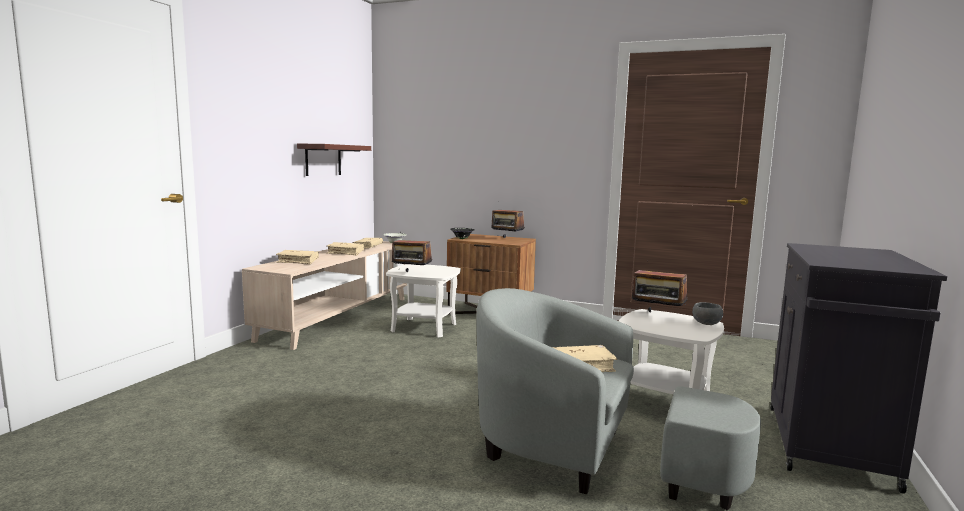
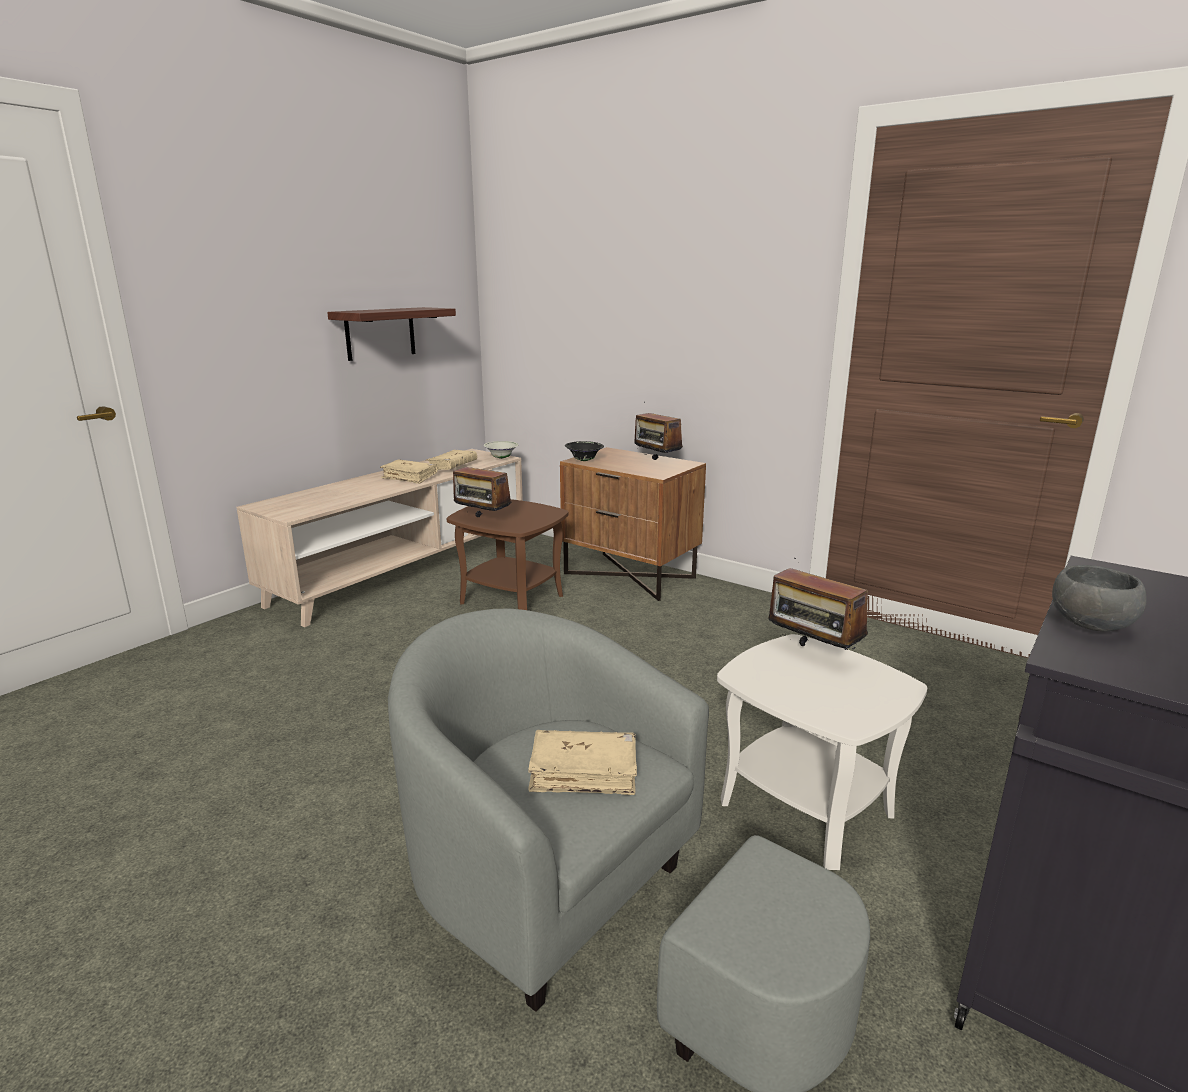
camera: 15 degrees right, 10 degrees up
(298, 261) = (325, 494): beige book -> none
(424, 327) = (512, 598): white side table -> brown side table
(705, 323) = (890, 687): grey bowl -> grey bowl (1088, 623)

